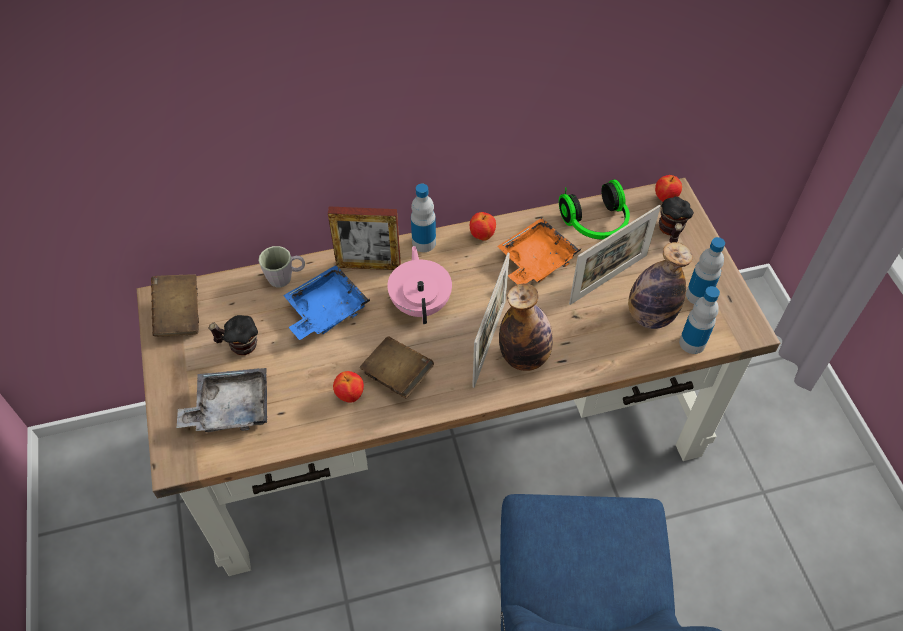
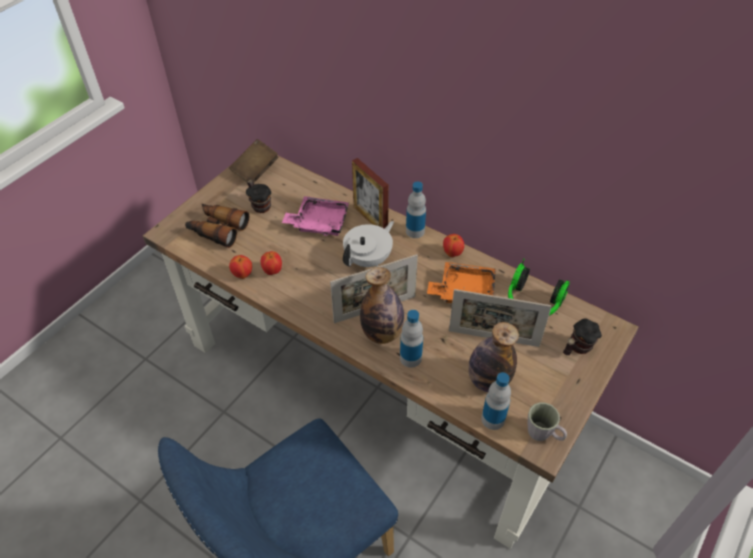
camera: 50 degrees right, 5 degrees down
(230, 408) = (217, 229): grey tray -> binoculars
(285, 277) = (323, 192): grey mug -> grey mug (543, 434)
(325, 310) = (319, 223): blue tray -> pink tray
(397, 376) = (306, 282): brown book -> none
(421, 303) = (369, 259): pink teapot -> white teapot
(665, 198) = (603, 327): apple -> apple (242, 275)
(698, 295) = (539, 398): bottle -> bottle (410, 358)

